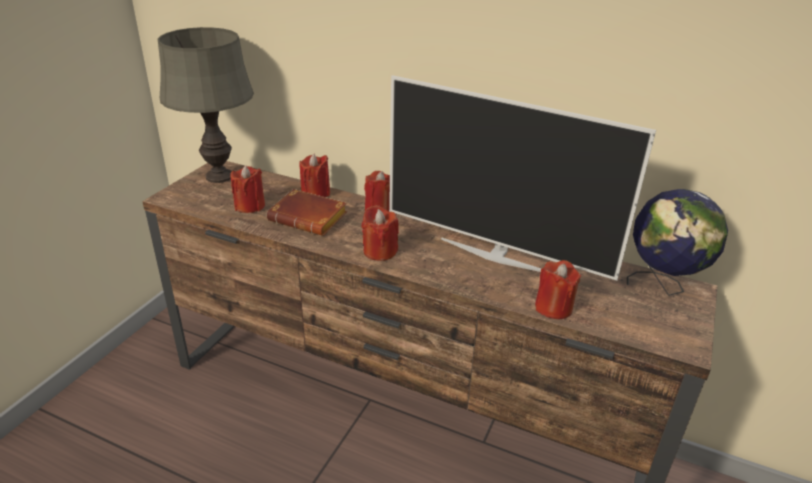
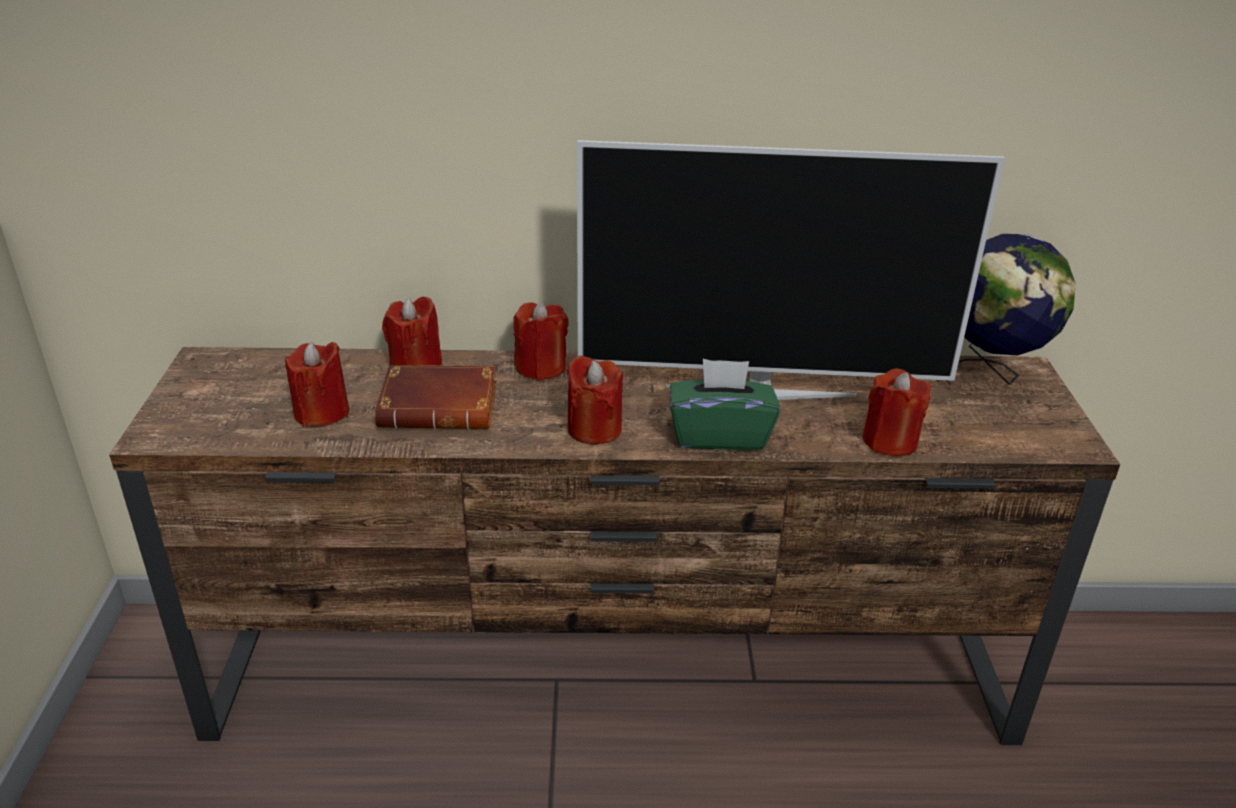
camera: 25 degrees left, 0 degrees up
(218, 176) = (219, 377): grey table lamp -> none
(448, 274) = (720, 435): none -> green tissue box

